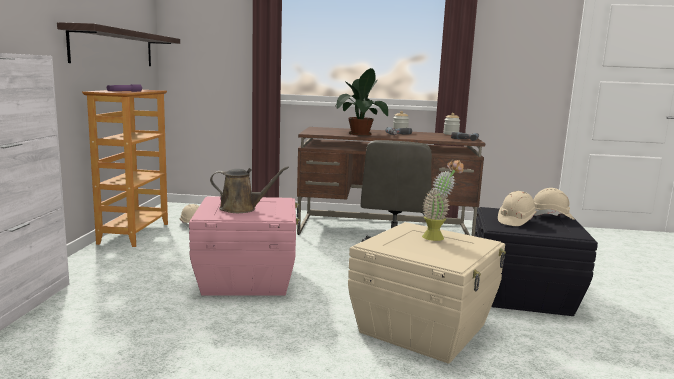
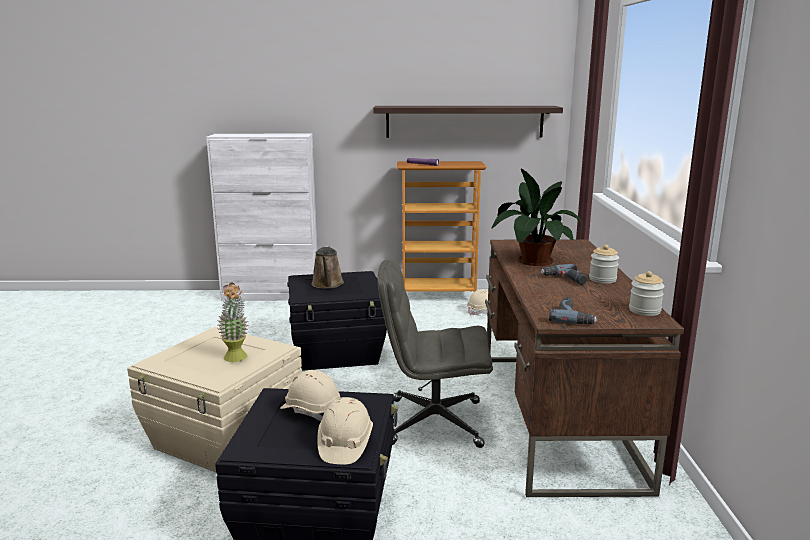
camera: 85 degrees right, 5 degrees up
(247, 279) = (338, 352): pink storage box -> black storage box

